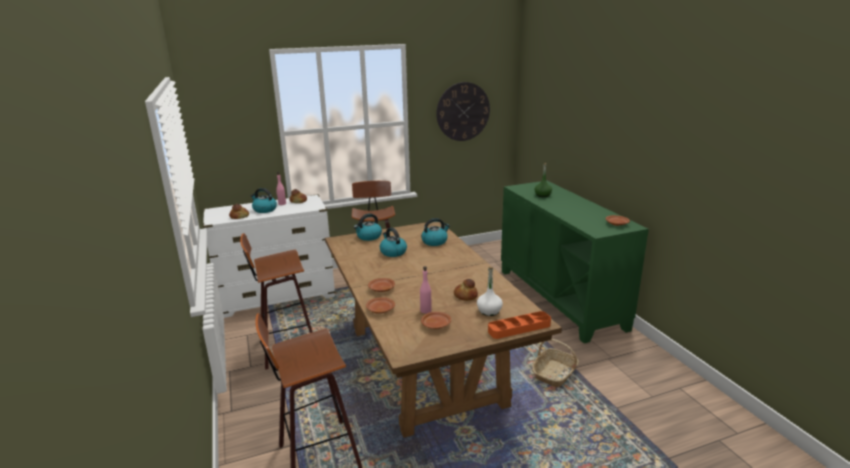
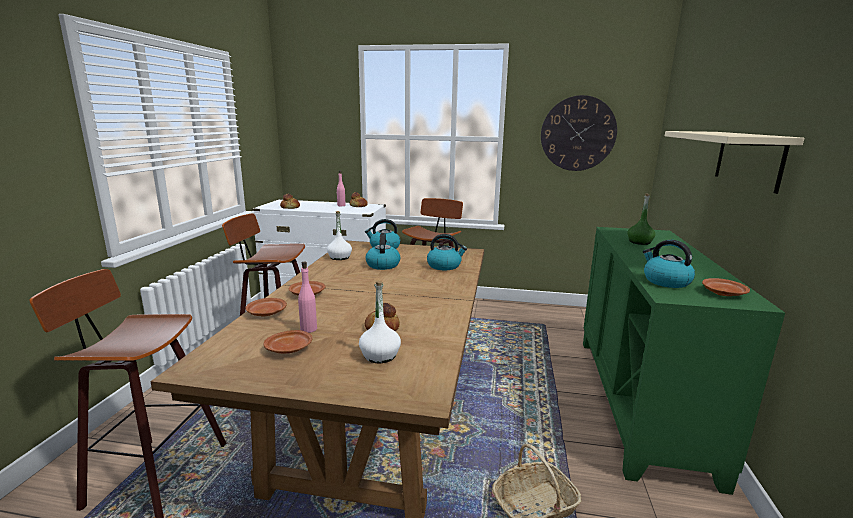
camera: 30 degrees right, 5 degrees down
(264, 210) = (319, 206): kettle -> kettle (665, 281)
(351, 254) = (340, 257): none -> white bottle
(519, 328) = (381, 393): orange tray -> none
(605, 140) = (748, 159): none -> beige shelf

